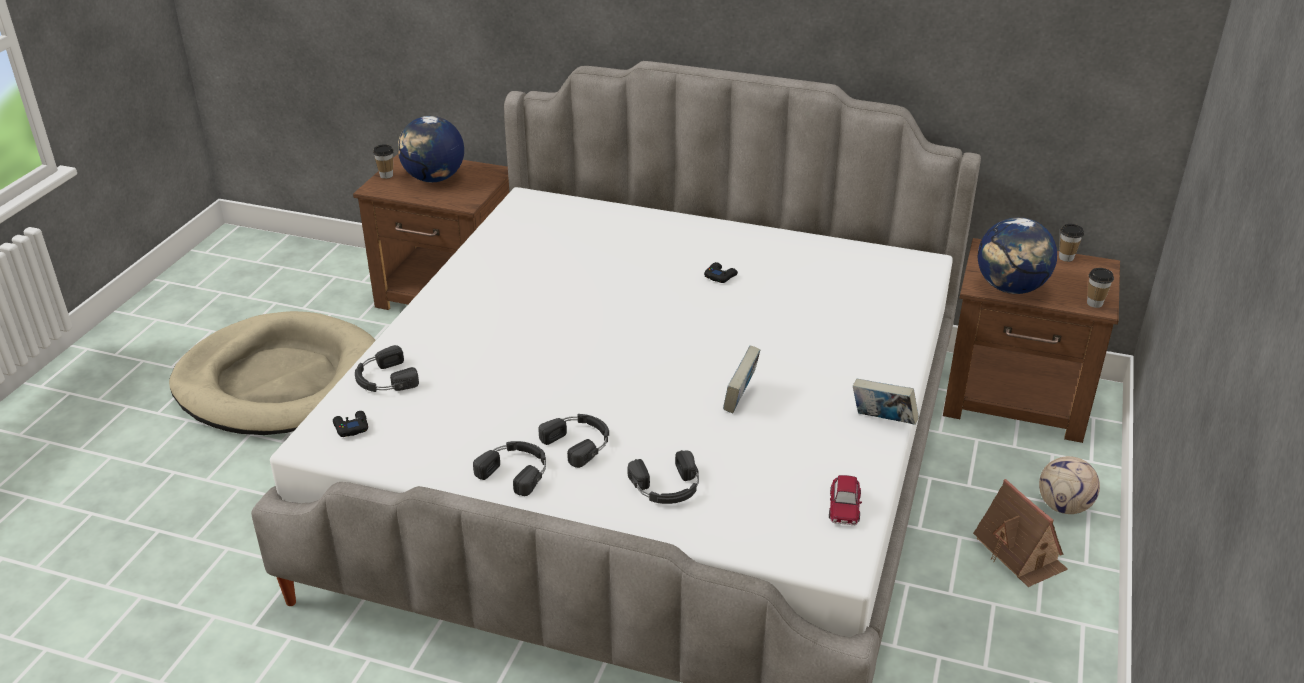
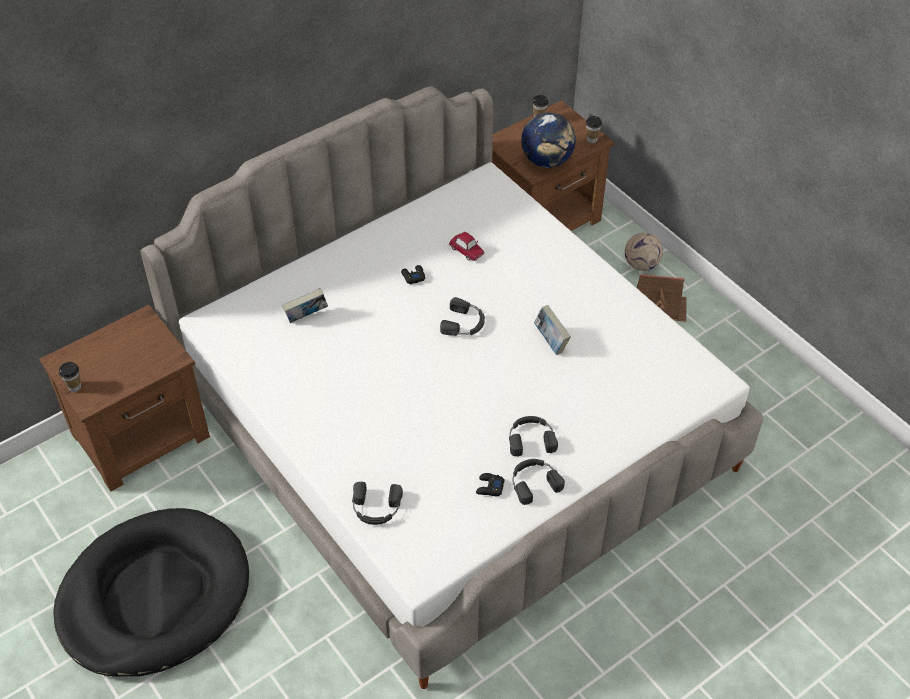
camera: 55 degrees left, 15 degrees up
(280, 381) = (154, 596): beige dog bed -> black dog bed
(351, 427) = (417, 549): black game controller -> black game controller (489, 487)
(434, 178) = (113, 360): globe -> none
(667, 487) = (605, 419): black headphones -> black headphones (464, 323)
(844, 507) = (679, 354): toy car -> toy car (466, 250)
(882, 421) = (621, 293): book -> book (306, 317)

